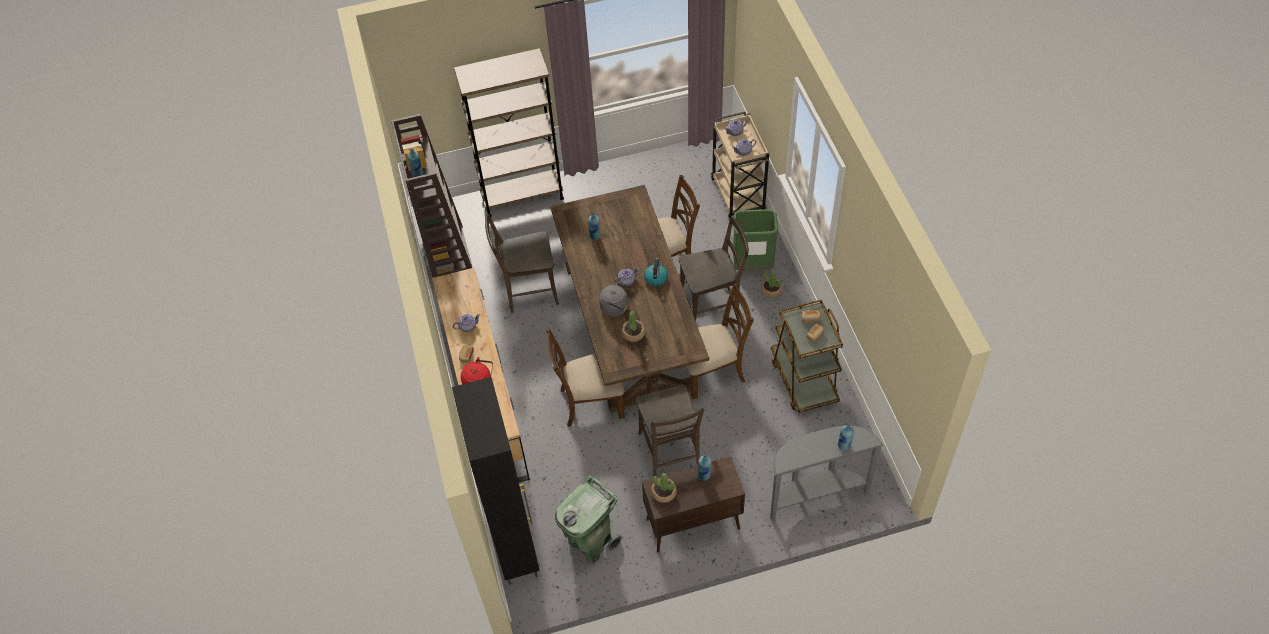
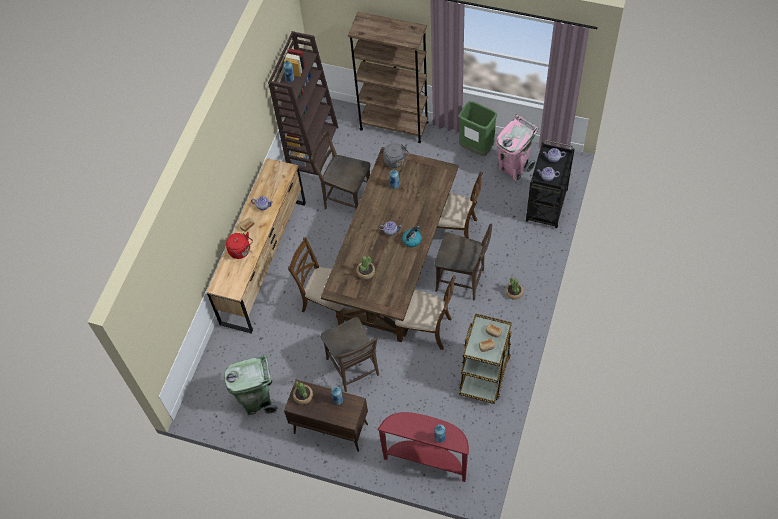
camera: 35 degrees right, 5 degrees up
(516, 548) = (210, 374): black cabinet -> none
(616, 308) = (368, 247): grey kettle -> grey kettle (395, 161)
(670, 452) = (354, 369): brown chair -> brown chair turned 45 degrees counterclockwise
(677, 176) = (513, 168): none -> pink trash can
(738, 196) = (546, 207): beige cart -> black cart
(752, 266) = (515, 266): green trash can -> green trash can (476, 148)
(815, 495) = (427, 460): grey console table -> red console table

